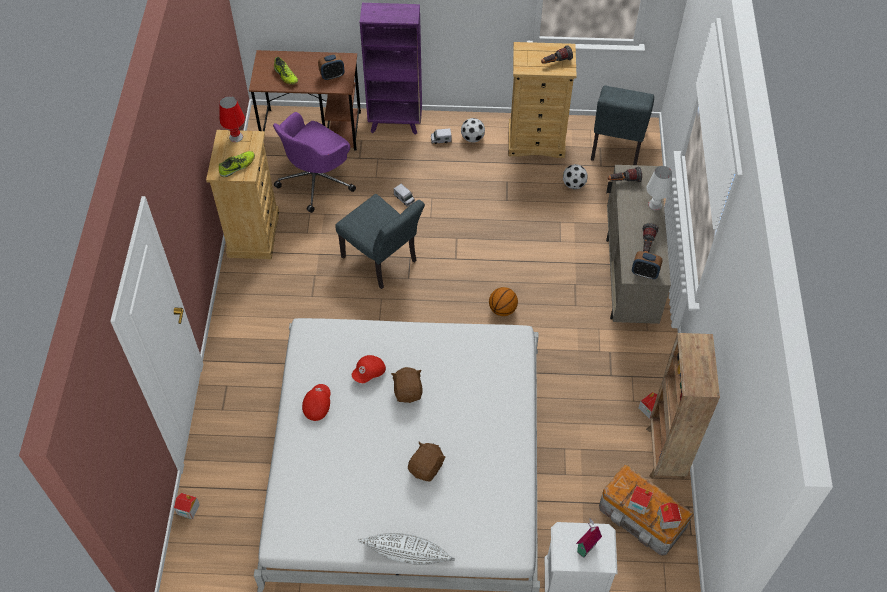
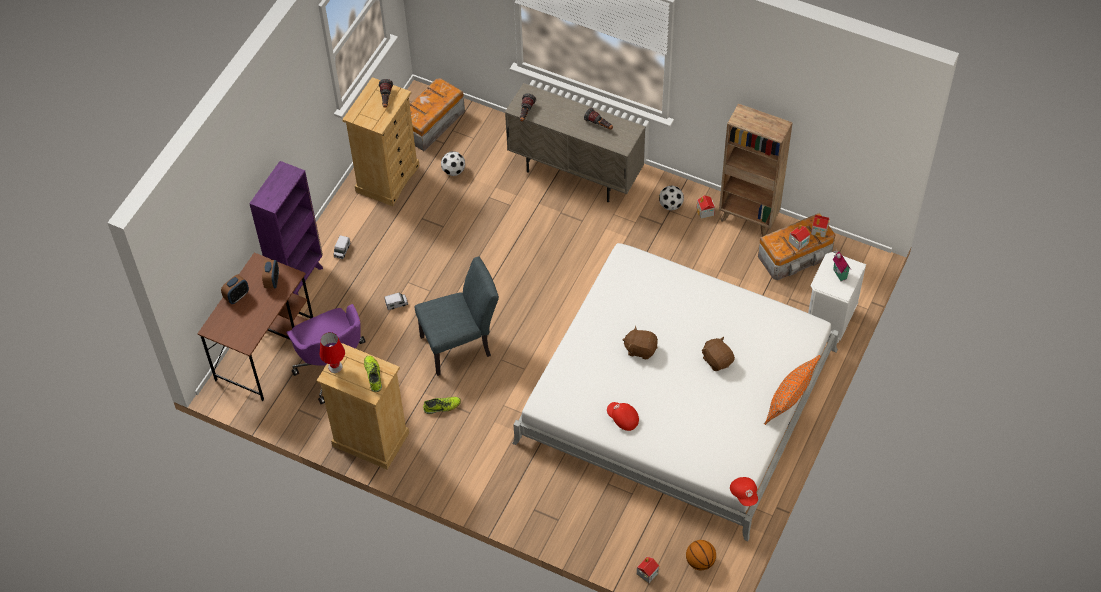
camera: 65 degrees left, 0 degrees up
(286, 76) = (249, 319): shoe -> shoe (442, 407)
(369, 373) = (609, 371): red cap -> red cap (744, 494)
(407, 557) = (789, 399): white pillow -> orange pillow
(472, 138) = (354, 225): football -> football (670, 205)
(502, 309) = (559, 273): basketball -> basketball (700, 562)
(616, 149) = (431, 124): grey chair -> storage box
(644, 273) = (625, 138): alarm clock -> alarm clock (237, 296)
(655, 205) = (562, 103): white table lamp -> none

